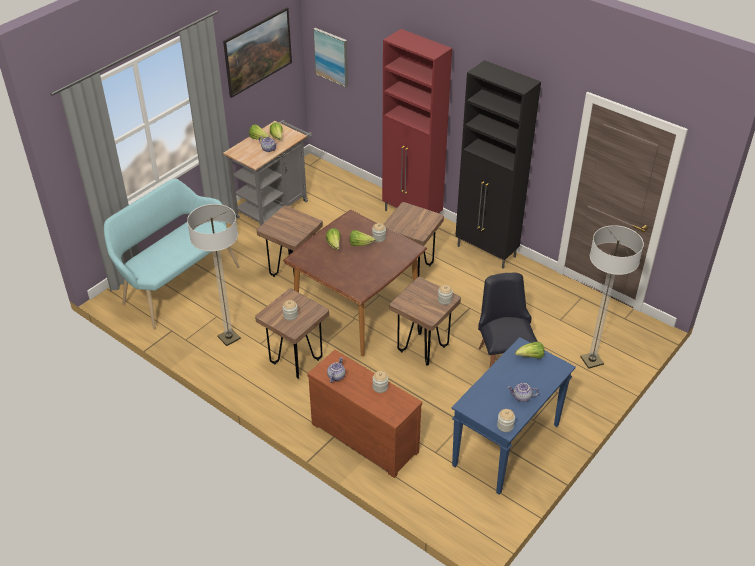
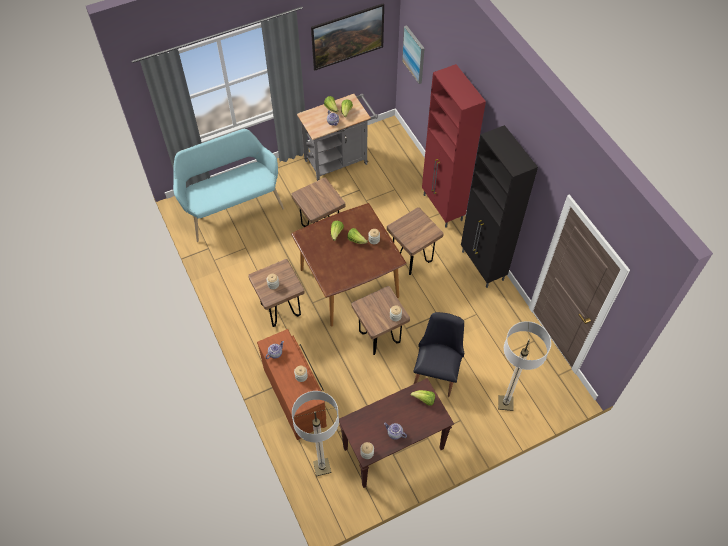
camera: 25 degrees right, 15 degrees up
(229, 338) = (244, 270): floor lamp -> floor lamp (322, 467)
(506, 446) = (393, 449): blue console table -> brown console table

